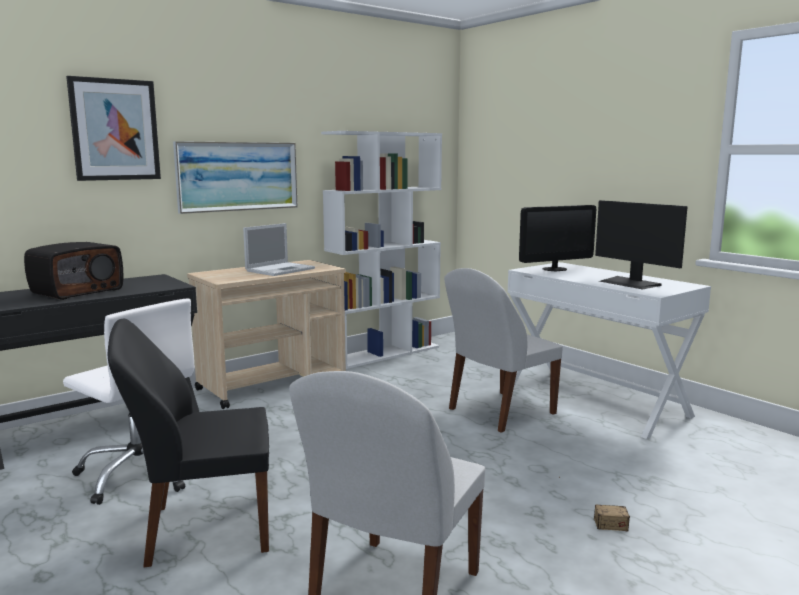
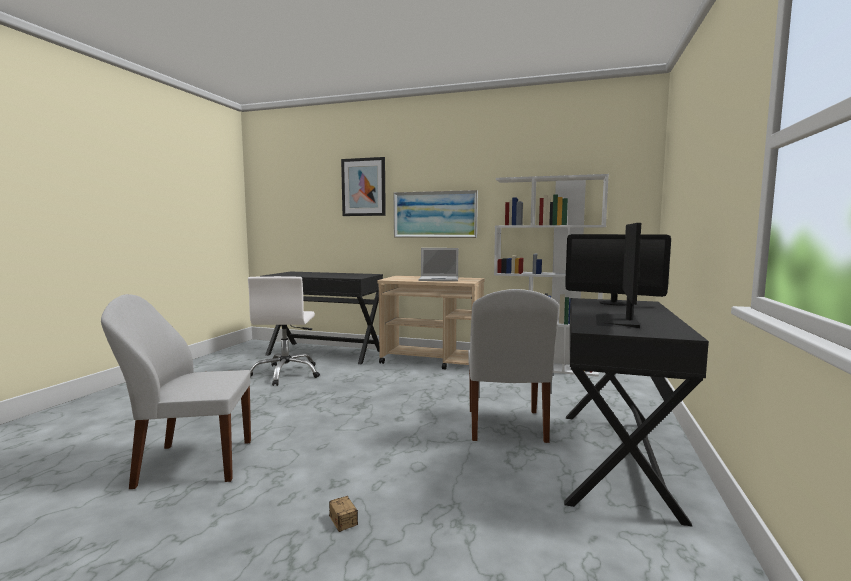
camera: 55 degrees right, 5 degrees down
(77, 291) = (320, 274): radio -> none
(205, 529) = (238, 402): black chair -> none
(499, 412) = (506, 427): white chair -> white chair turned 105 degrees counterclockwise
(595, 400) = (616, 459): white desk -> black desk

